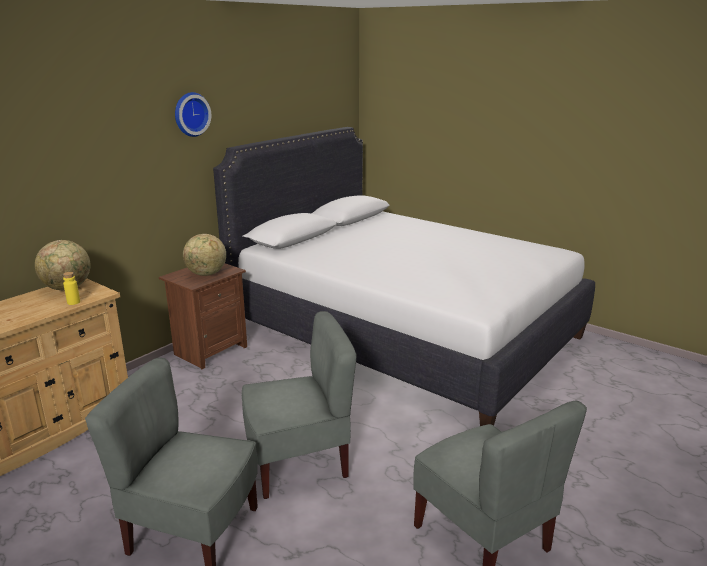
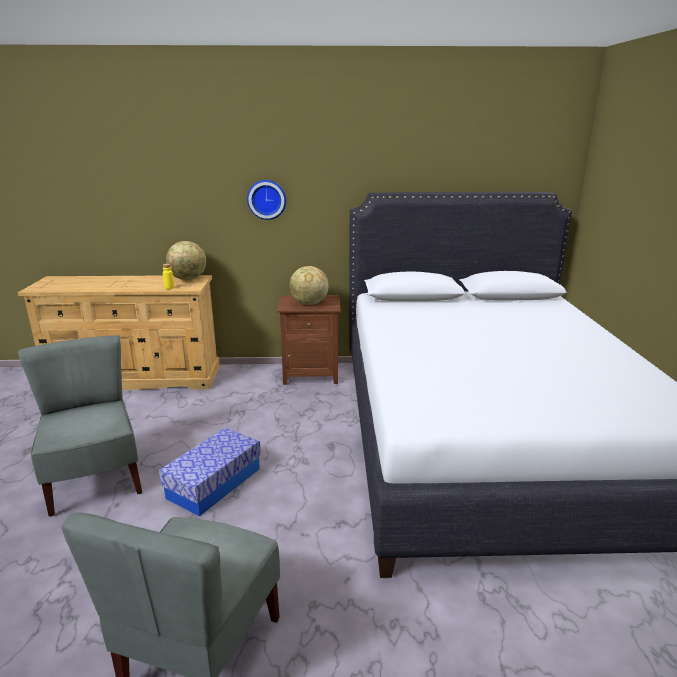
camera: 50 degrees right, 0 degrees up
(190, 114) = (334, 156): wall clock -> wall clock (267, 199)
(298, 462) = (214, 483): grey chair -> storage box

